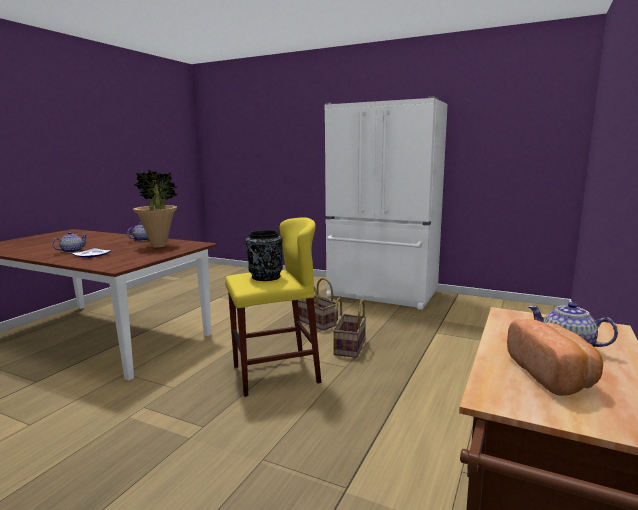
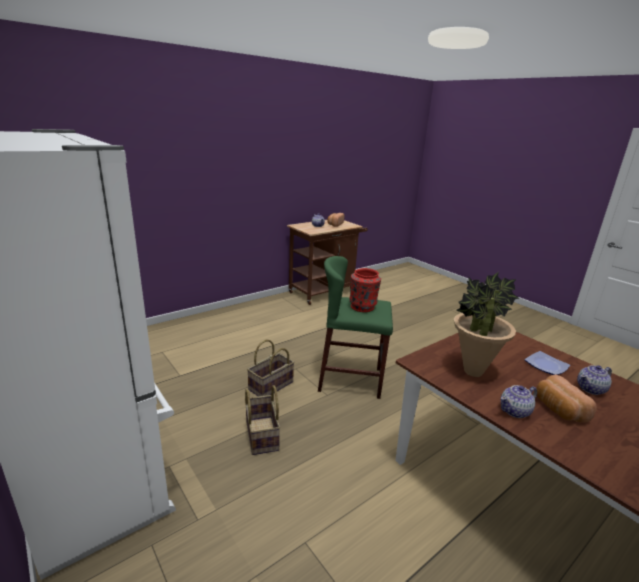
camera: 155 degrees left, 10 degrees up
(112, 243) = (558, 409): none -> bread
(265, 277) = (362, 307): black vase -> red vase
(275, 374) = (350, 379): yellow stool -> green stool

